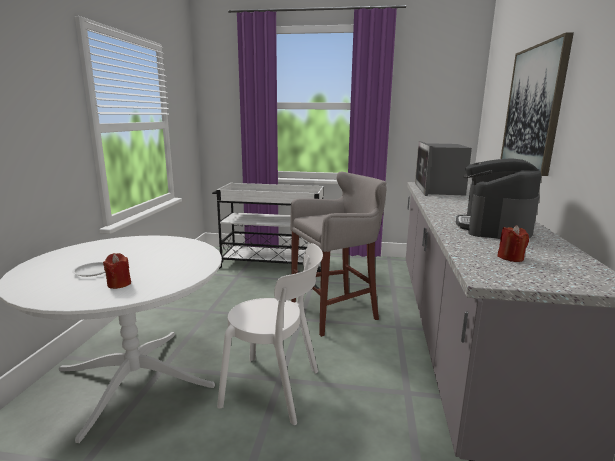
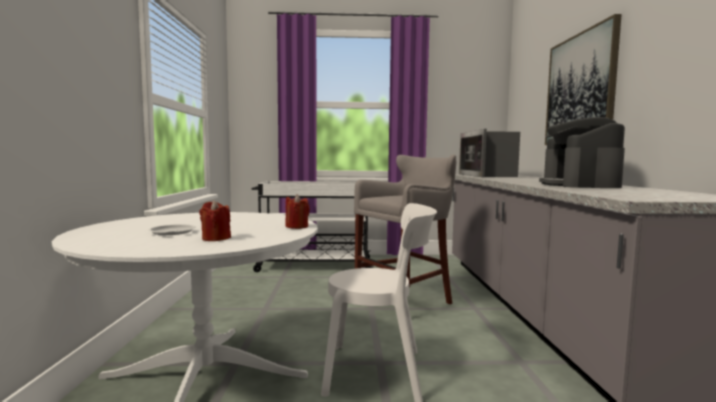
camera: 10 degrees left, 10 degrees down
(510, 258) = (630, 192): red candle -> red candle (297, 226)

